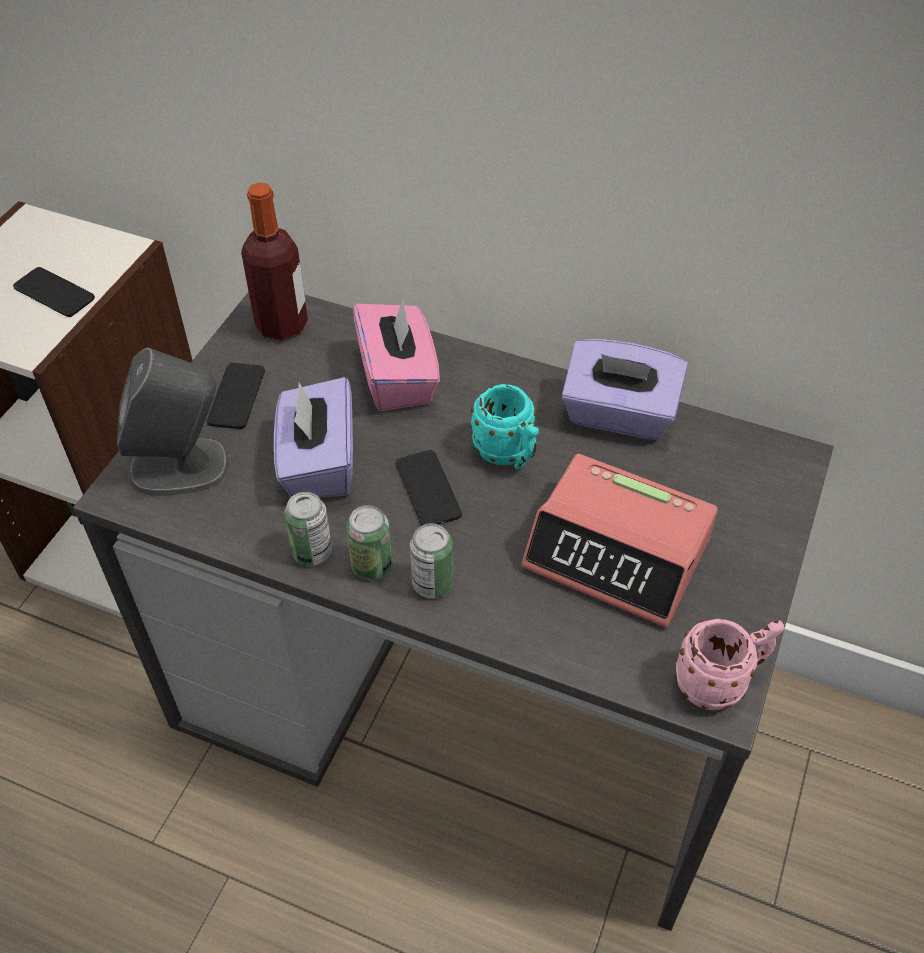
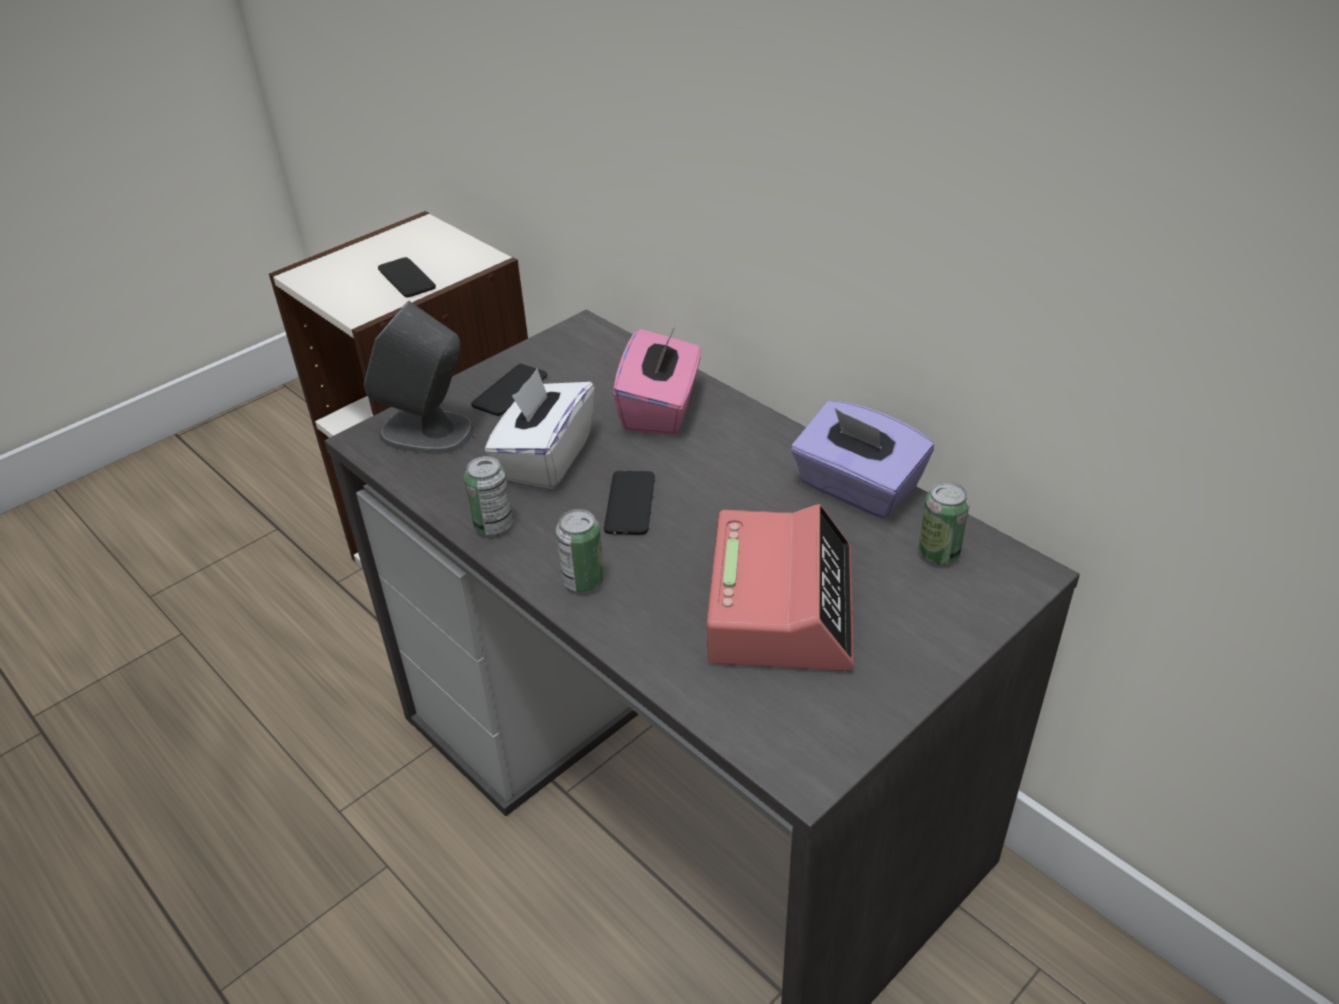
camera: 25 degrees right, 10 degrees down
(282, 325) = (584, 346): bottle -> none
(318, 463) = (545, 458): purple tissue box -> white tissue box
(371, 565) = (538, 550): can -> can (938, 553)
(508, 455) = (724, 495): turquoise mug -> none
(618, 553) = (780, 606): alarm clock -> alarm clock turned 135 degrees counterclockwise
(720, 682) = (816, 752): pink mug -> none

